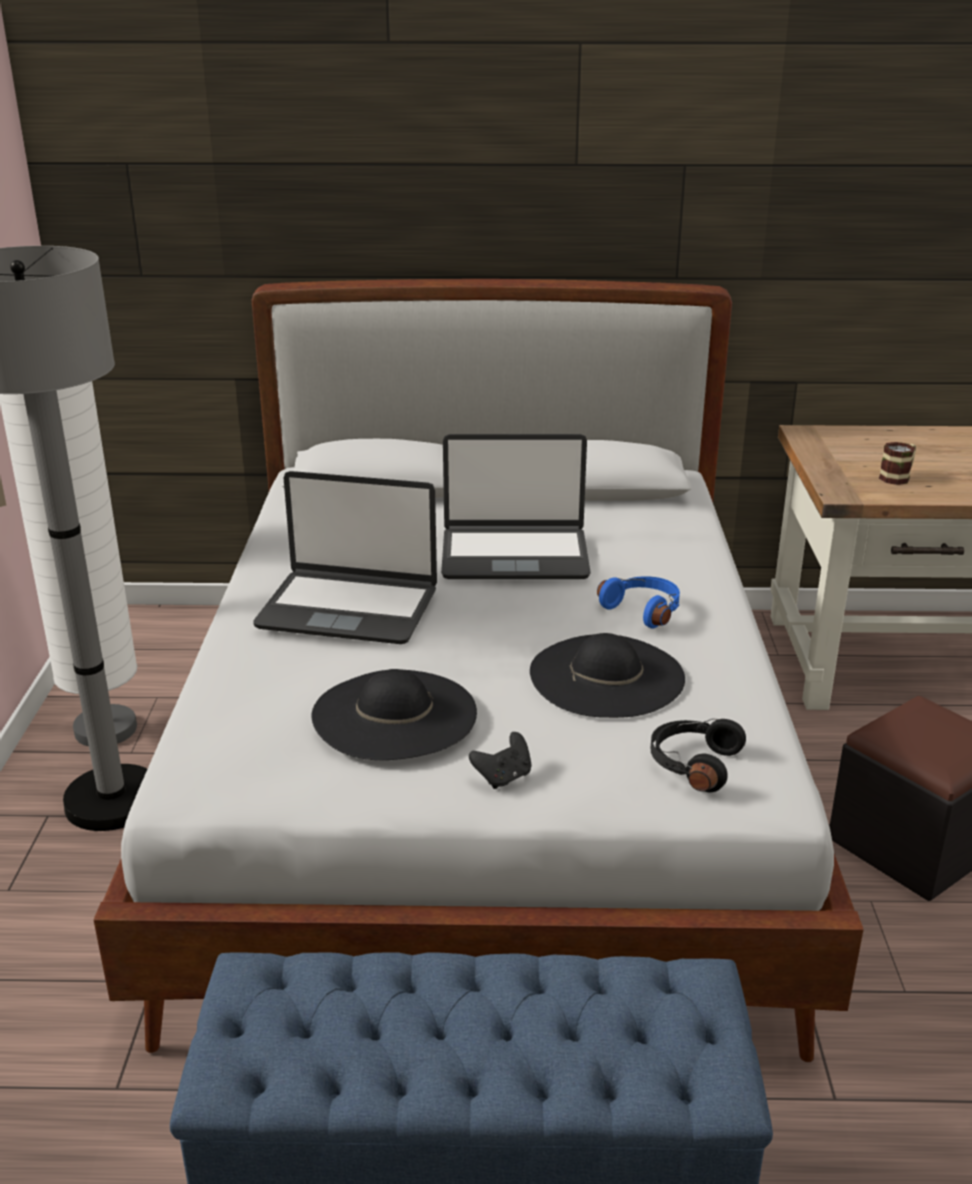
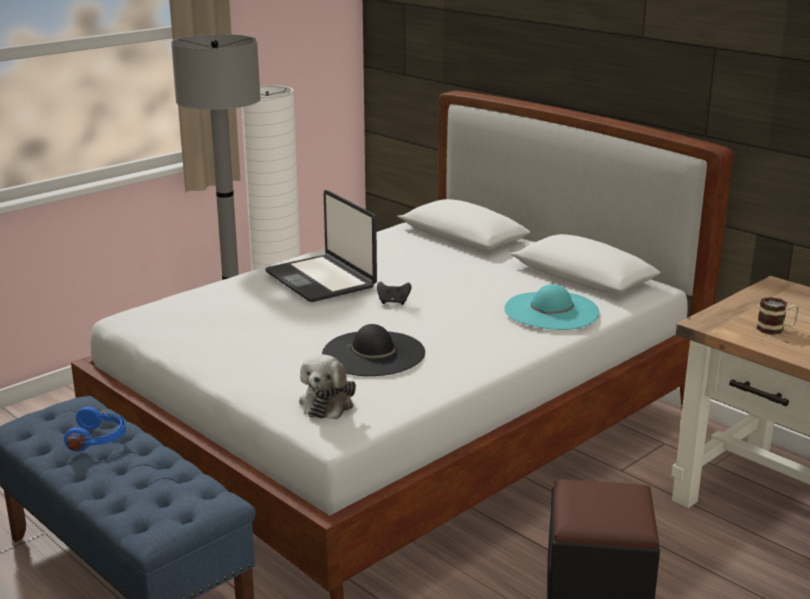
camera: 45 degrees right, 5 degrees down
(394, 714) = (246, 325): black hat -> none
(503, 777) = (241, 367): black game controller -> black game controller (393, 302)
(514, 555) = (454, 288): laptop -> none
(644, 610) = (461, 337): blue headphones -> blue headphones (98, 439)
(656, 540) = (551, 311): none -> turquoise hat
(692, 764) = (328, 403): black headphones -> plush toy

